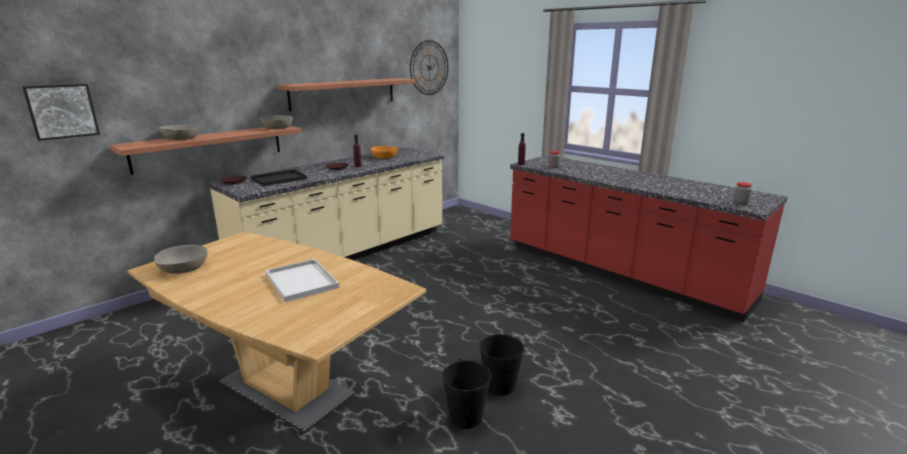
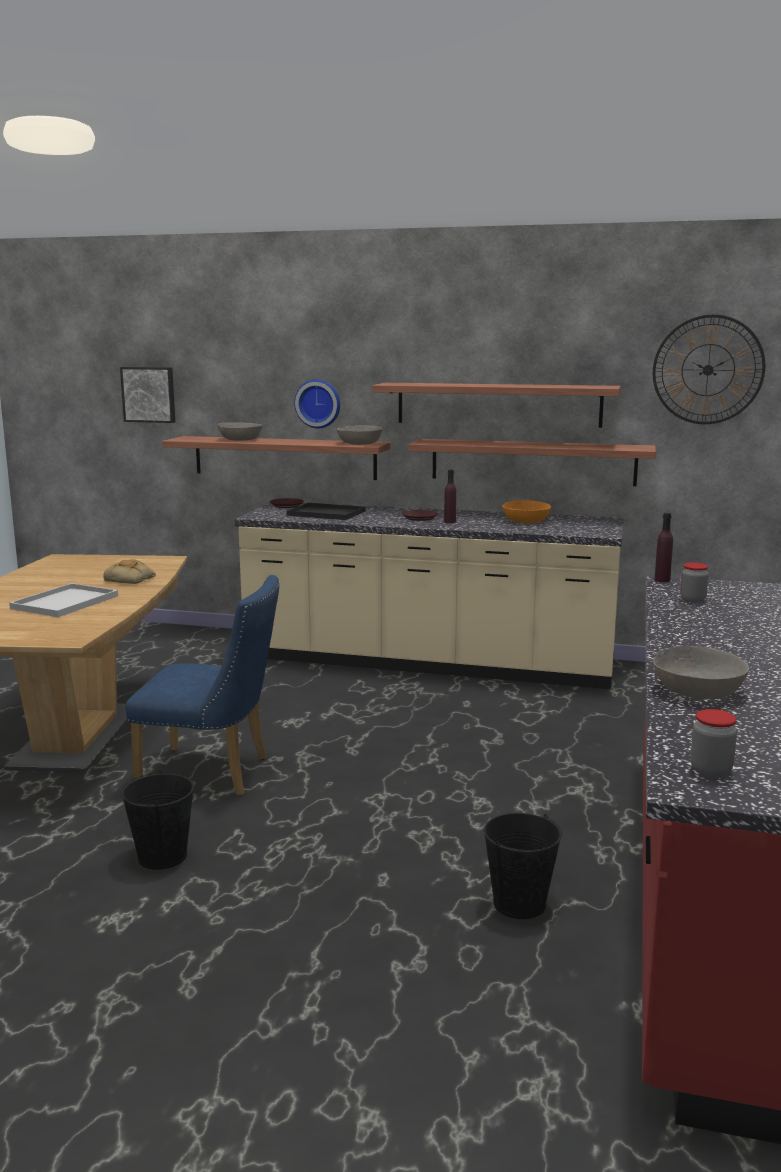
camera: 60 degrees right, 5 degrees down
(184, 268) = (67, 565): grey bowl -> grey bowl (698, 691)
(231, 103) = (318, 403): none -> wall clock
(276, 254) = (131, 579): none -> bread
(363, 125) = (532, 462): none -> shelf
(412, 347) = (214, 774): none -> blue chair
(465, 417) = (76, 849): black bucket -> black bucket (519, 903)

